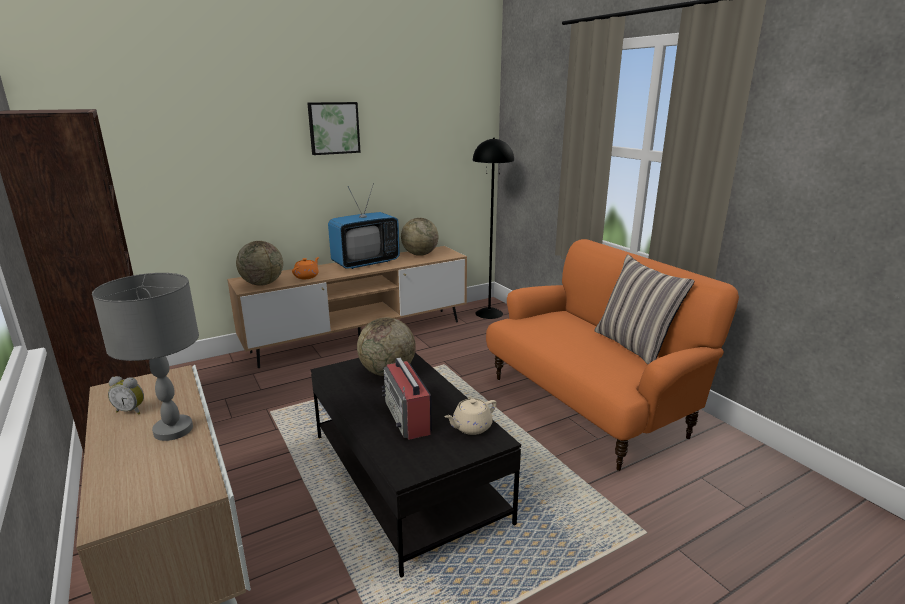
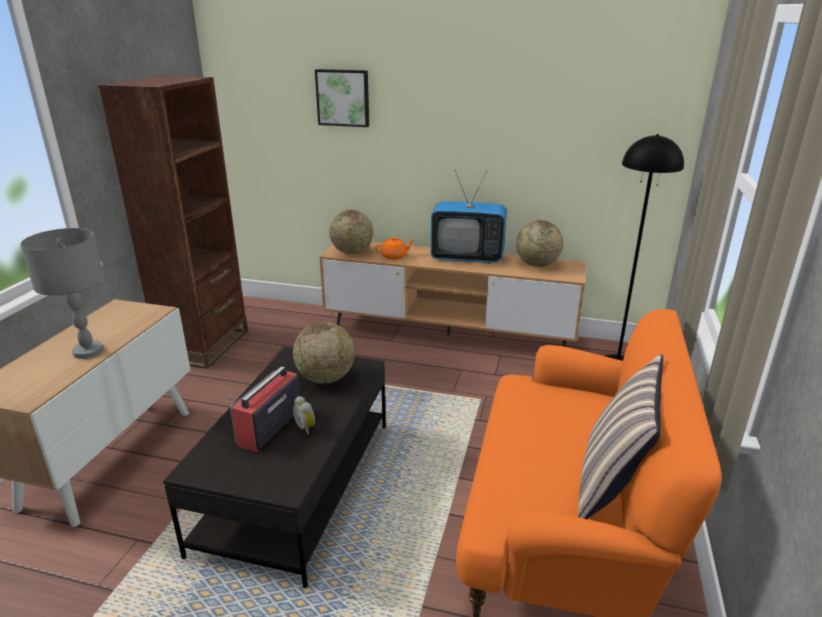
camera: 45 degrees right, 5 degrees up
(131, 410) = (98, 326): alarm clock -> alarm clock (306, 428)
(333, 128) = (460, 102): picture -> picture (343, 97)
(471, 427) = (292, 466): beige teapot -> none

